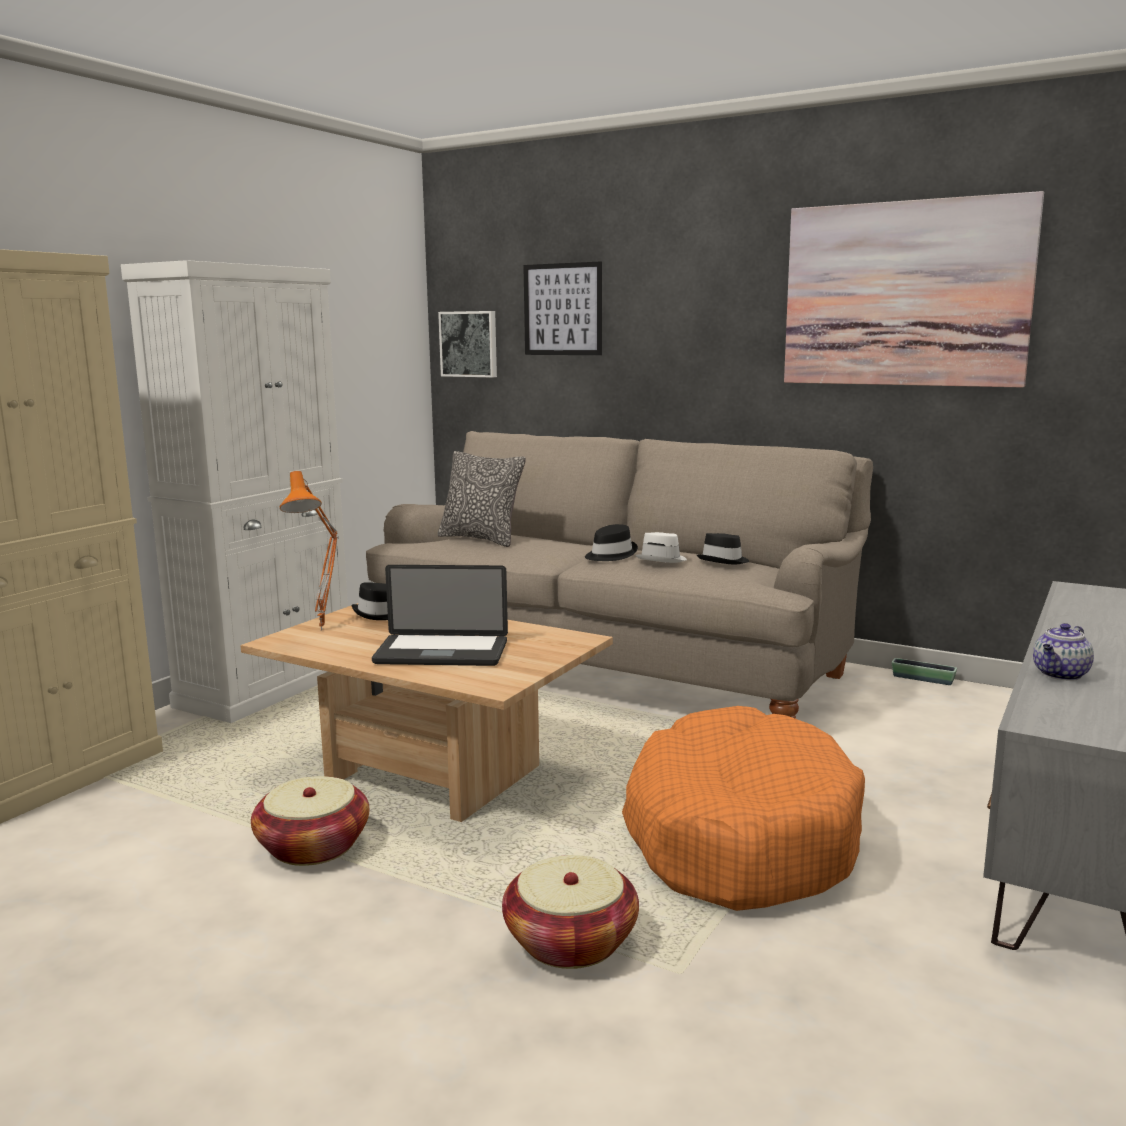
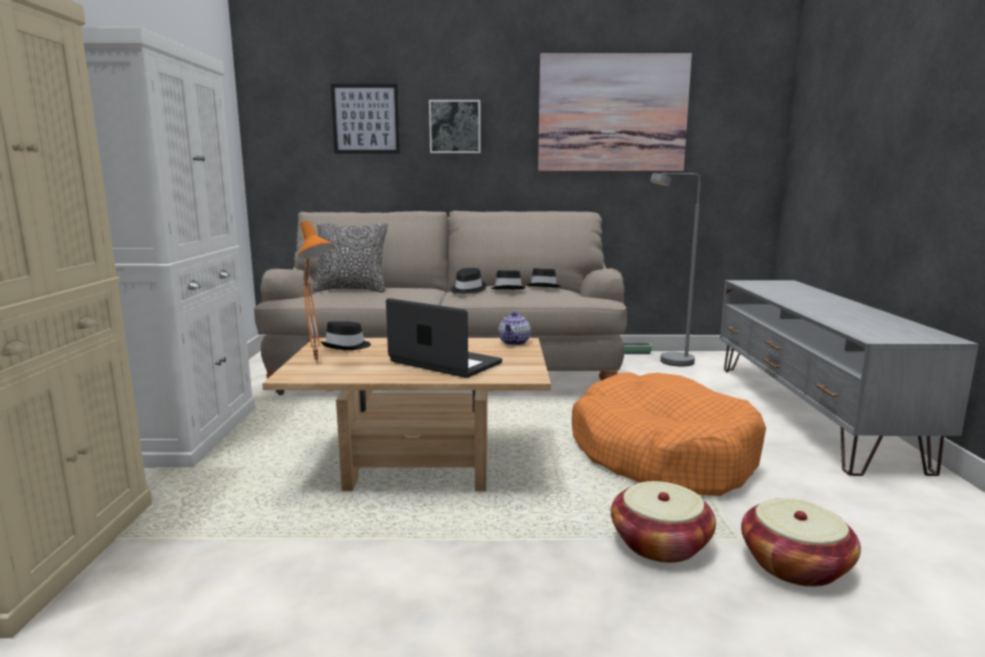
camera: 30 degrees left, 0 degrees up
(313, 846) = (396, 539): basket -> basket (795, 565)
(441, 653) = (445, 363): laptop -> laptop turned 120 degrees counterclockwise
(469, 344) = (281, 145): picture -> picture (455, 127)
(662, 560) = (508, 289): white hat -> black hat
(964, 705) = (670, 363): none -> grey floor lamp
(1060, 675) = (830, 317): teapot -> teapot (514, 343)

